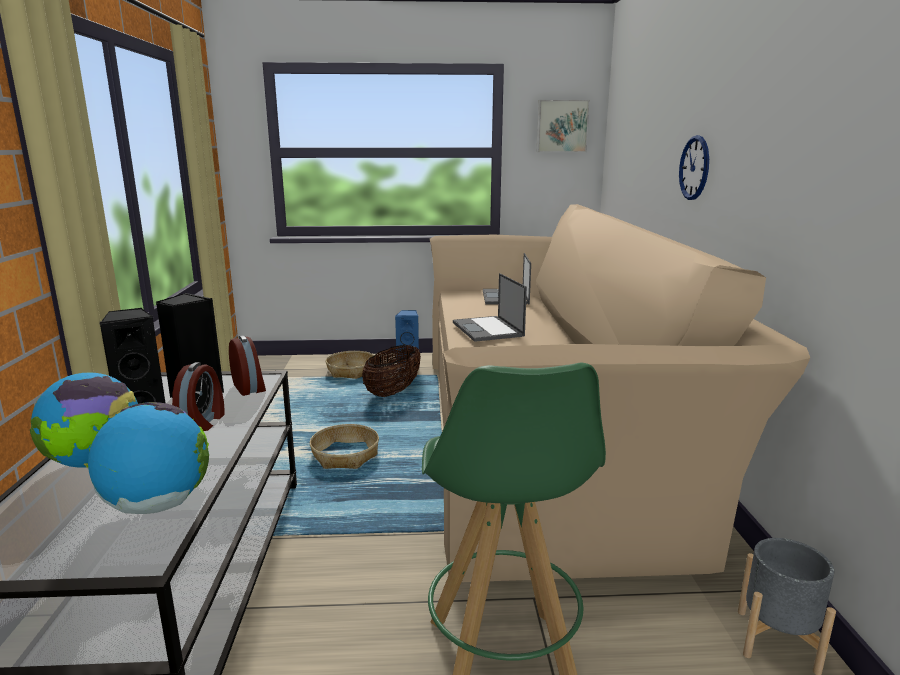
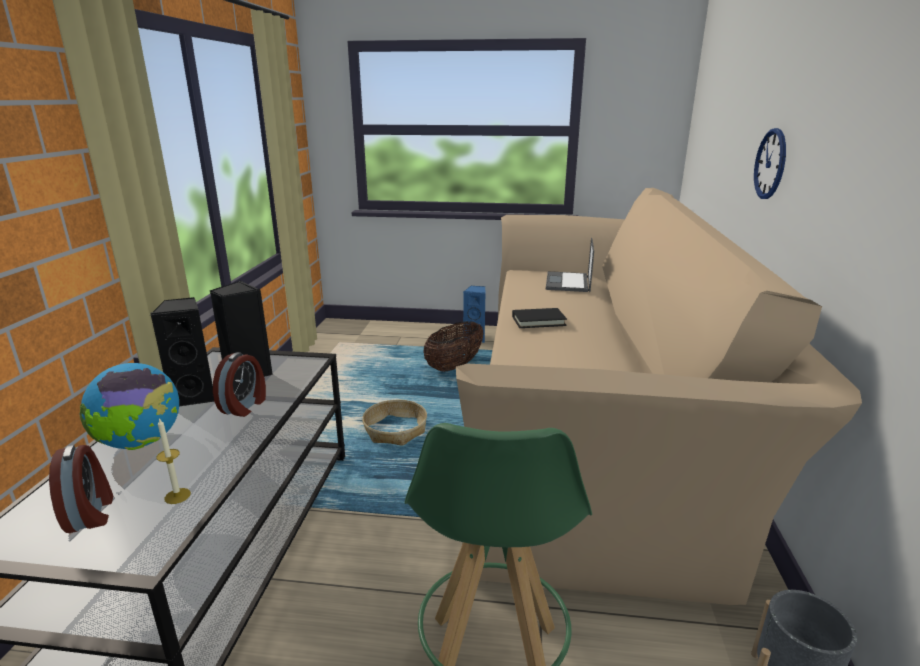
camera: 10 degrees right, 5 degrees up
(158, 505) = (177, 496): globe -> candle
(249, 387) = (296, 371): alarm clock -> alarm clock (91, 513)
(351, 371) = (420, 341): basket -> none
(488, 329) = (538, 321): laptop -> black book
(562, 126) = (644, 104): picture -> none

